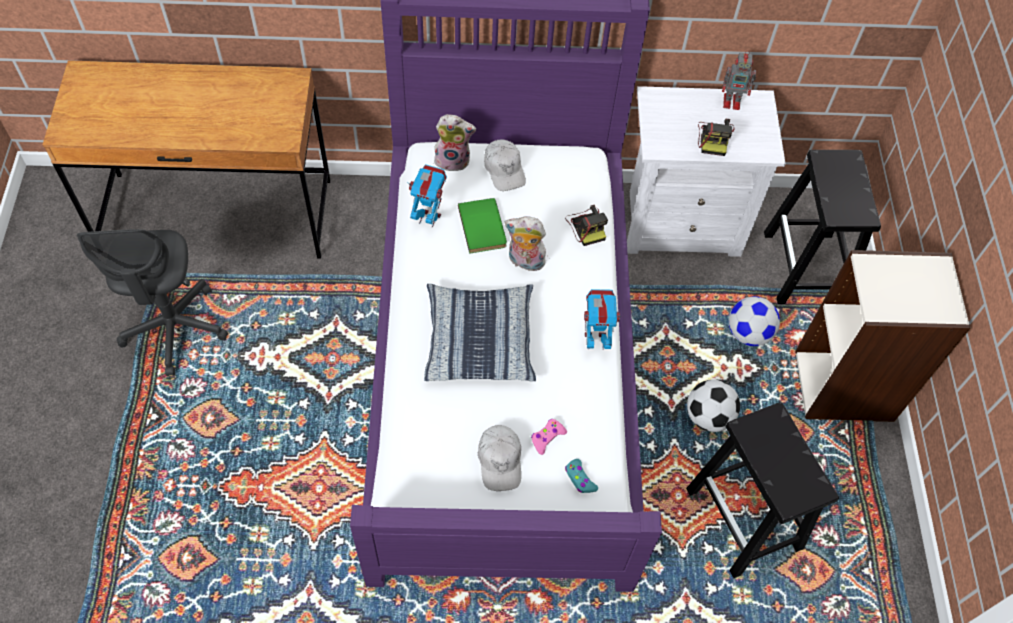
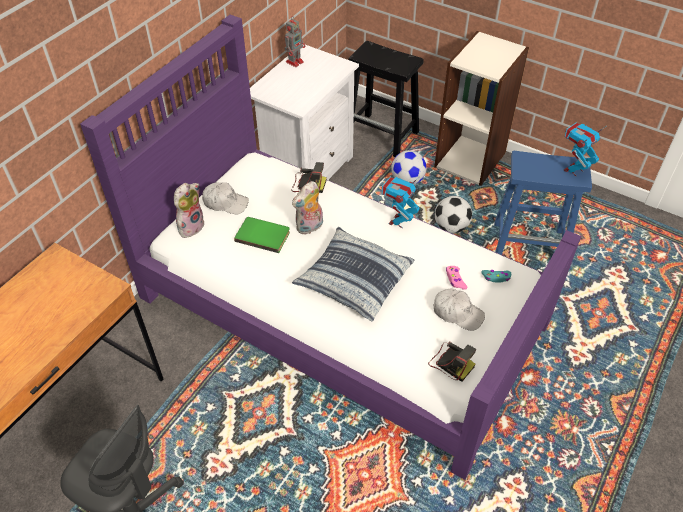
camera: 55 degrees left, 10 degrees down
(428, 218) = (229, 262): toy robot -> toy robot (573, 170)
(714, 138) = (315, 81): camera -> camera (450, 363)
(745, 520) = (529, 245): black stool -> blue stool

